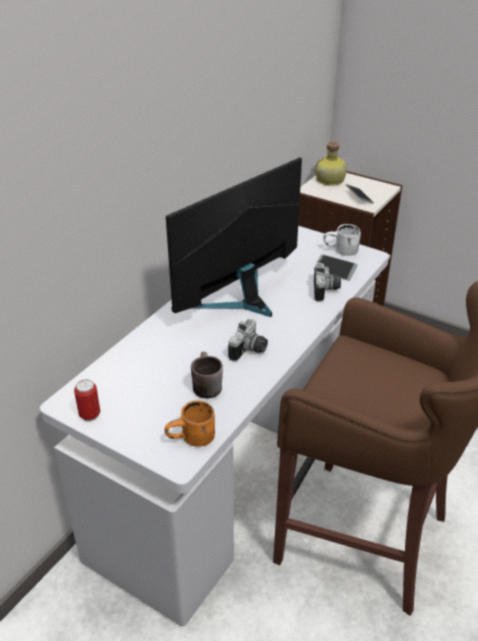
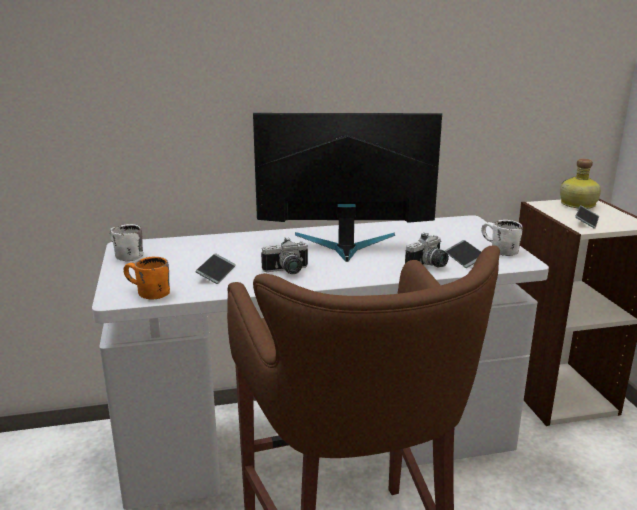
camera: 45 degrees right, 15 degrees down
(90, 415) = (123, 256): can -> white mug
(204, 385) = (216, 273): brown mug -> phone

